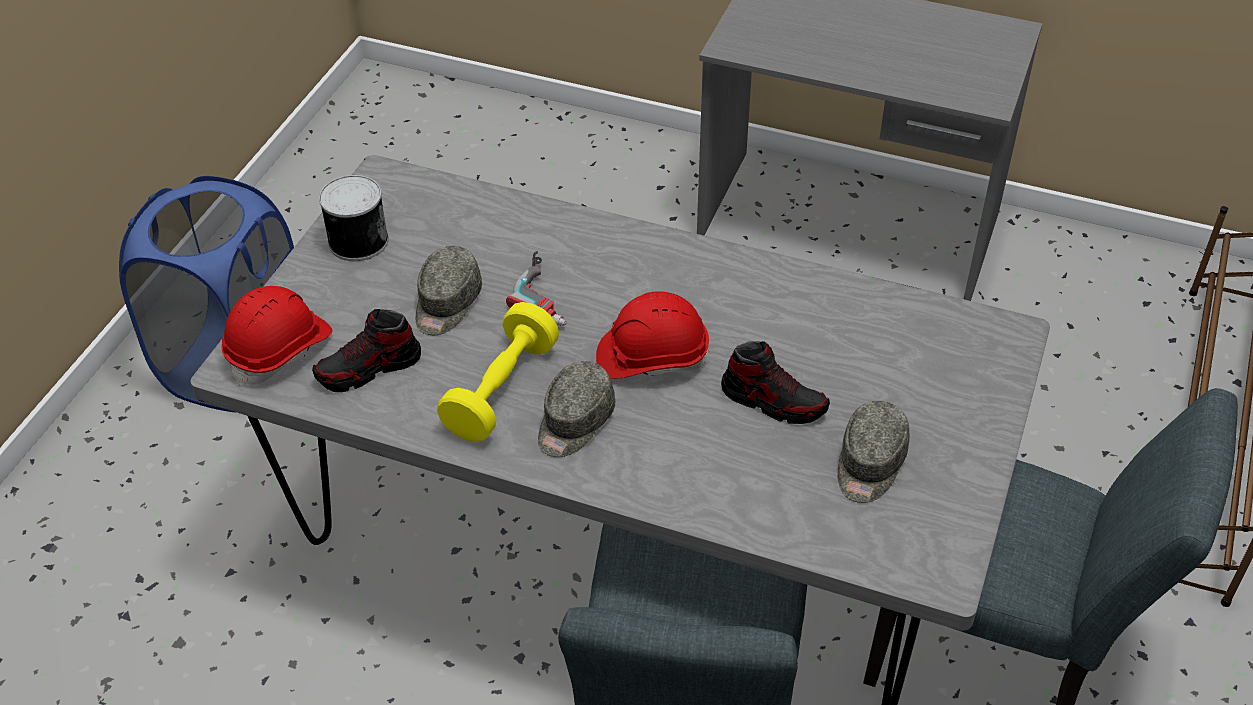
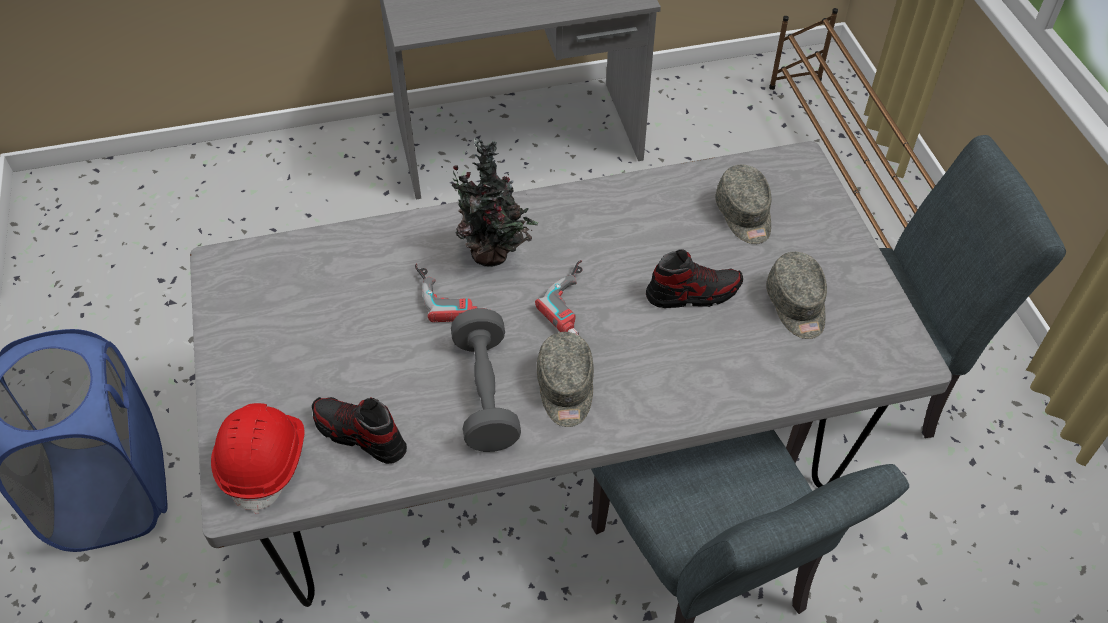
camera: 35 degrees left, 5 degrees up
(356, 240) = (248, 329): can -> none
(369, 369) = (360, 435): shoe -> shoe turned 90 degrees clockwise
(447, 304) = (377, 345): grey cap -> grey cap (744, 215)
(501, 390) = (486, 394): yellow dumbbell -> grey dumbbell
(617, 278) = (494, 255): none -> potted plant
(652, 357) = (577, 305): red hard hat -> power drill

